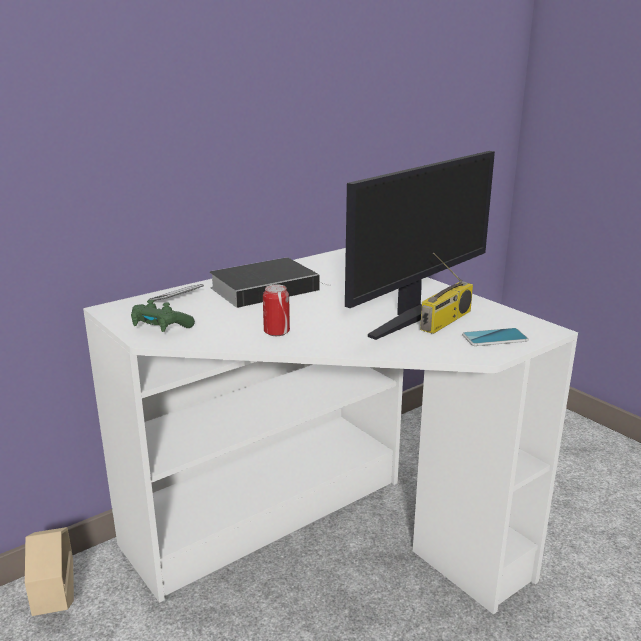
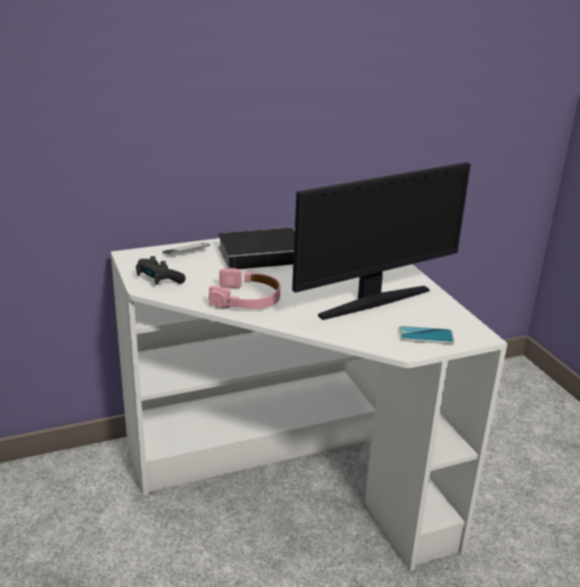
camera: 15 degrees right, 5 degrees up
(56, 603) = (68, 478): beige planter -> none
(160, 328) = (159, 280): green game controller -> black game controller
(276, 332) = (246, 299): can -> pink headphones
(446, 321) = (395, 312): radio -> none

